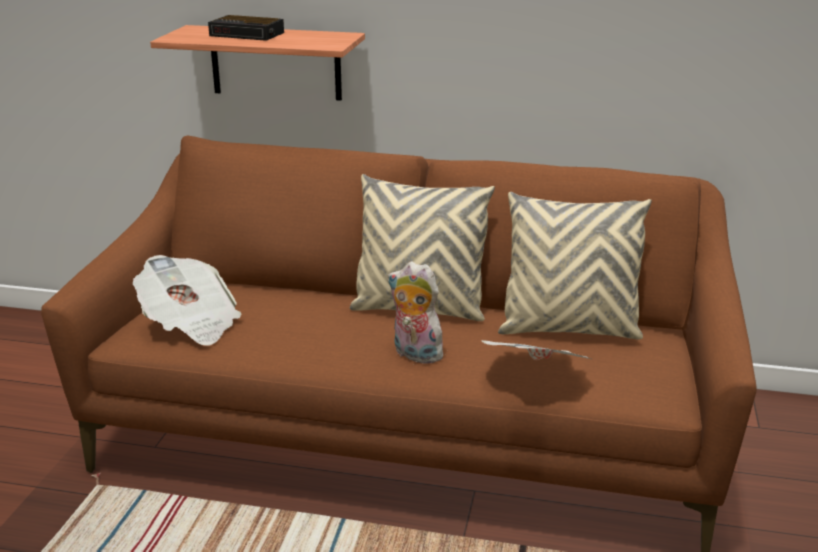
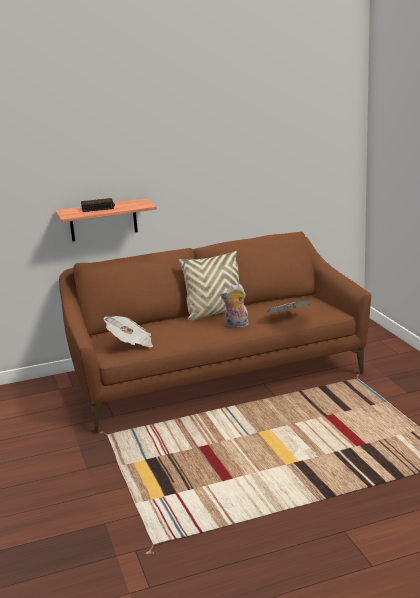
camera: 30 degrees left, 5 degrees down
(568, 329) = (278, 303): beige pillow -> none

